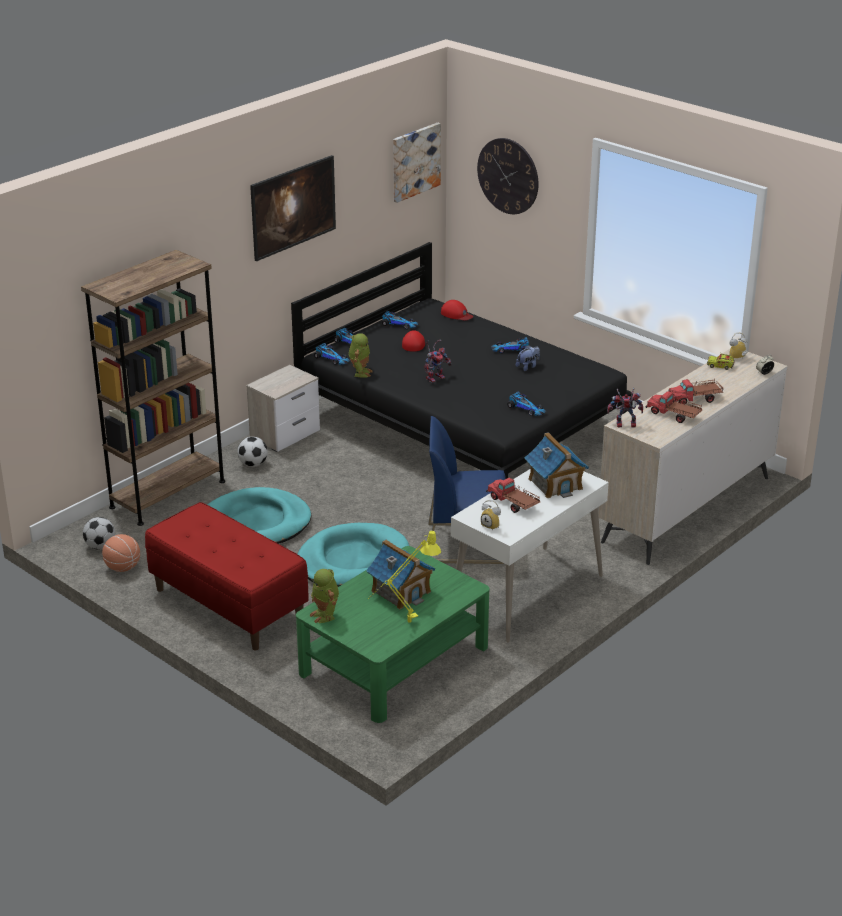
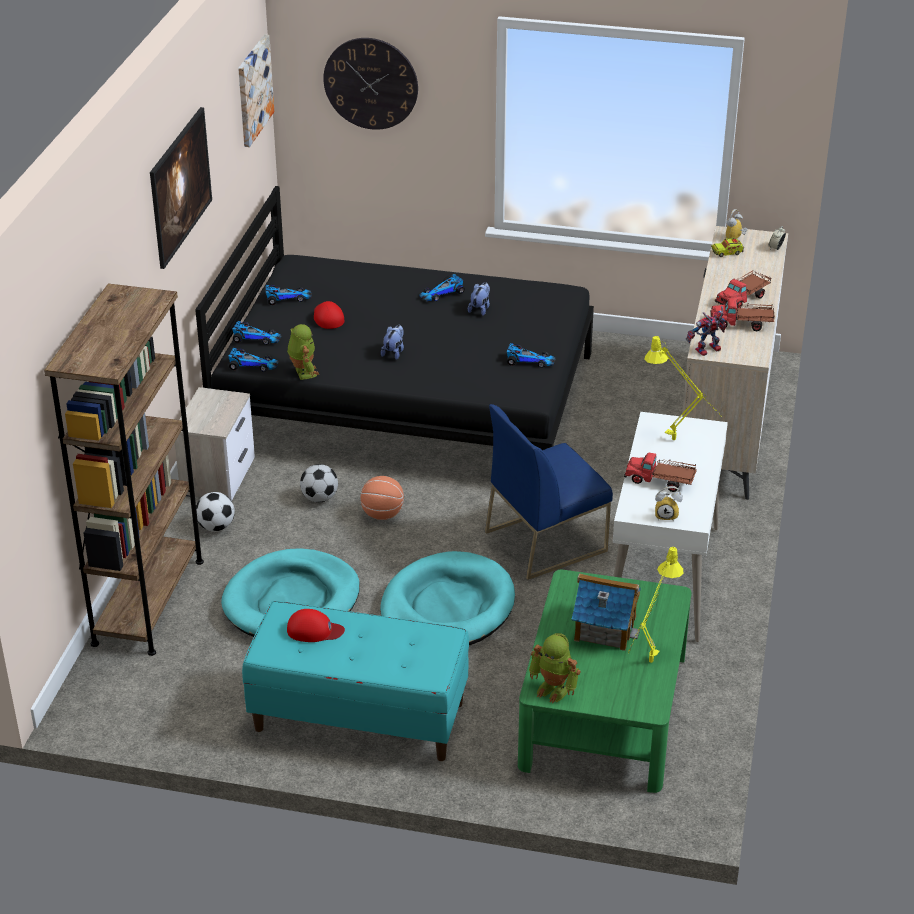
camera: 30 degrees left, 5 degrees up
(101, 546) = (130, 700): football -> football (320, 498)
(122, 567) = (185, 718): basketball -> basketball (382, 514)
(228, 605) = (358, 717): red bench -> turquoise bench
(435, 377) = (394, 352): toy robot -> plush toy
(456, 314) = (340, 267): red cap -> red cap (314, 630)
(555, 484) = (679, 442): toy house -> yellow table lamp

